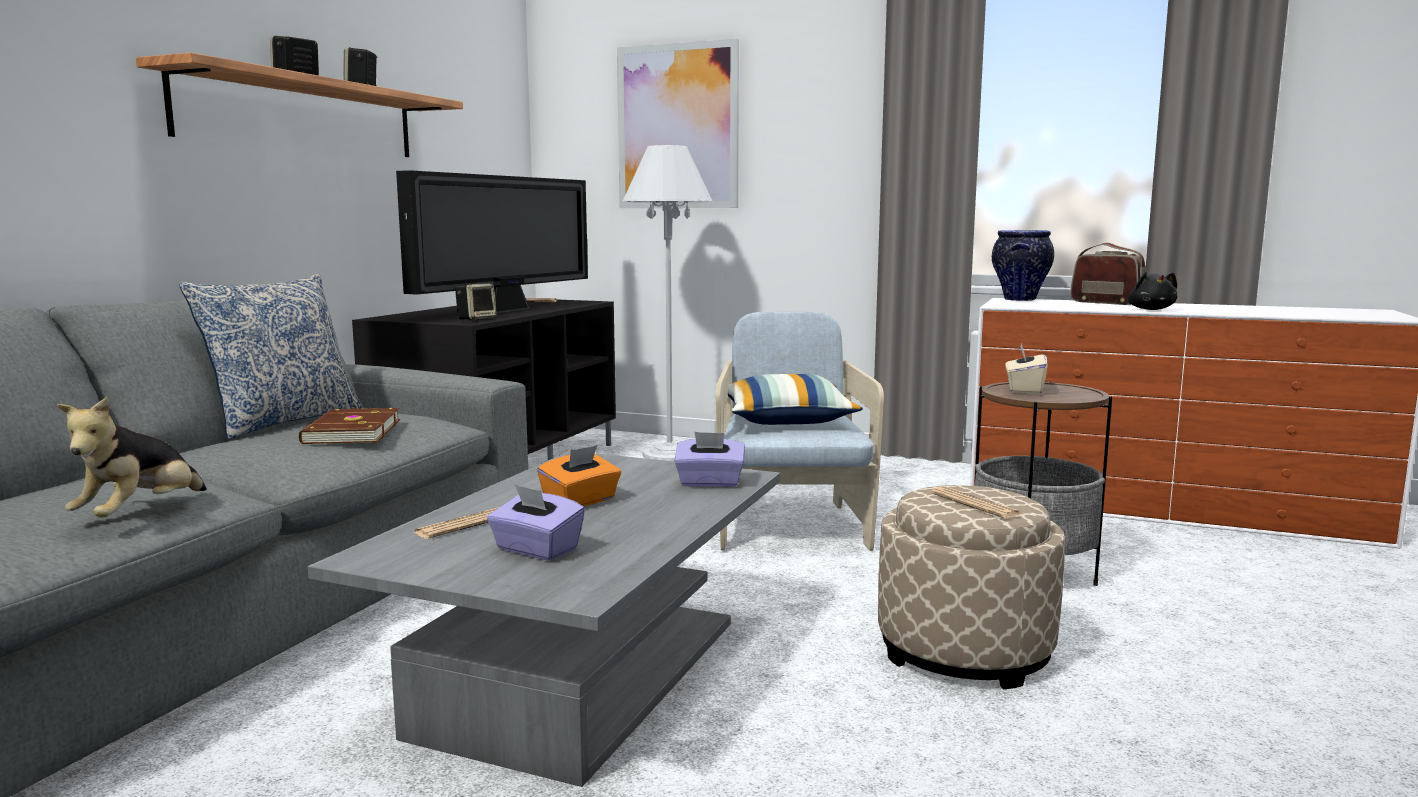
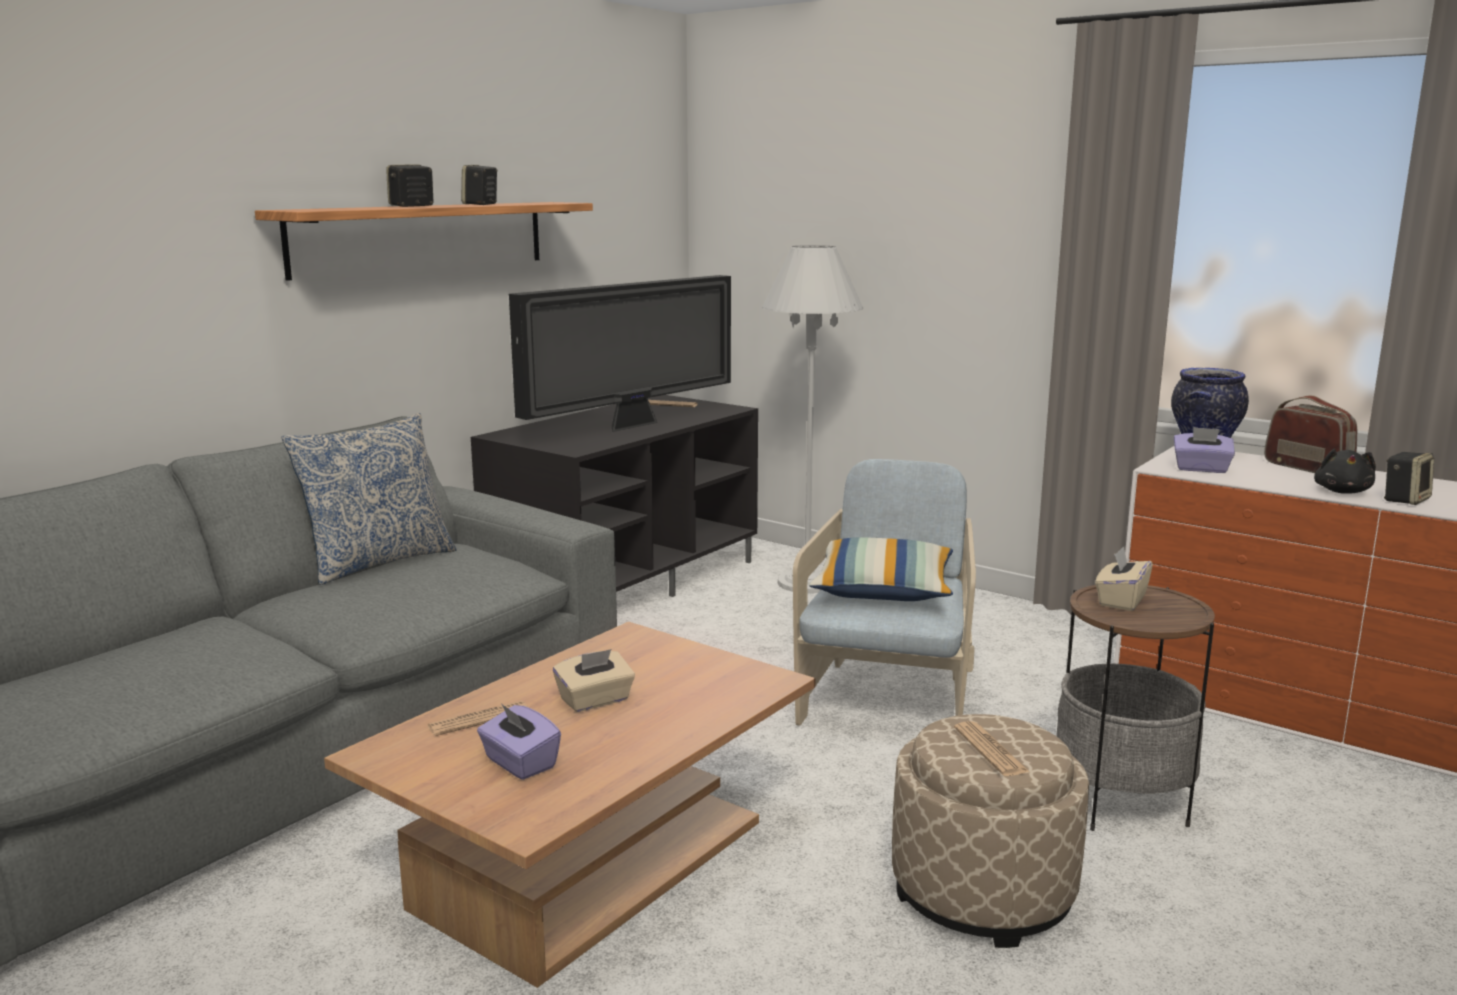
camera: 15 degrees right, 5 degrees up
(140, 515) = (211, 684): plush toy -> none
(350, 432) = (425, 586): brown book -> none
(476, 319) = (589, 443): speaker -> speaker (1405, 500)
(581, 502) = (595, 701): orange tissue box -> beige tissue box
(584, 674) = (593, 863): grey coffee table -> brown coffee table
(678, 127) = (840, 212): picture -> none
(710, 482) = (734, 686): purple tissue box -> purple tissue box (1201, 469)

